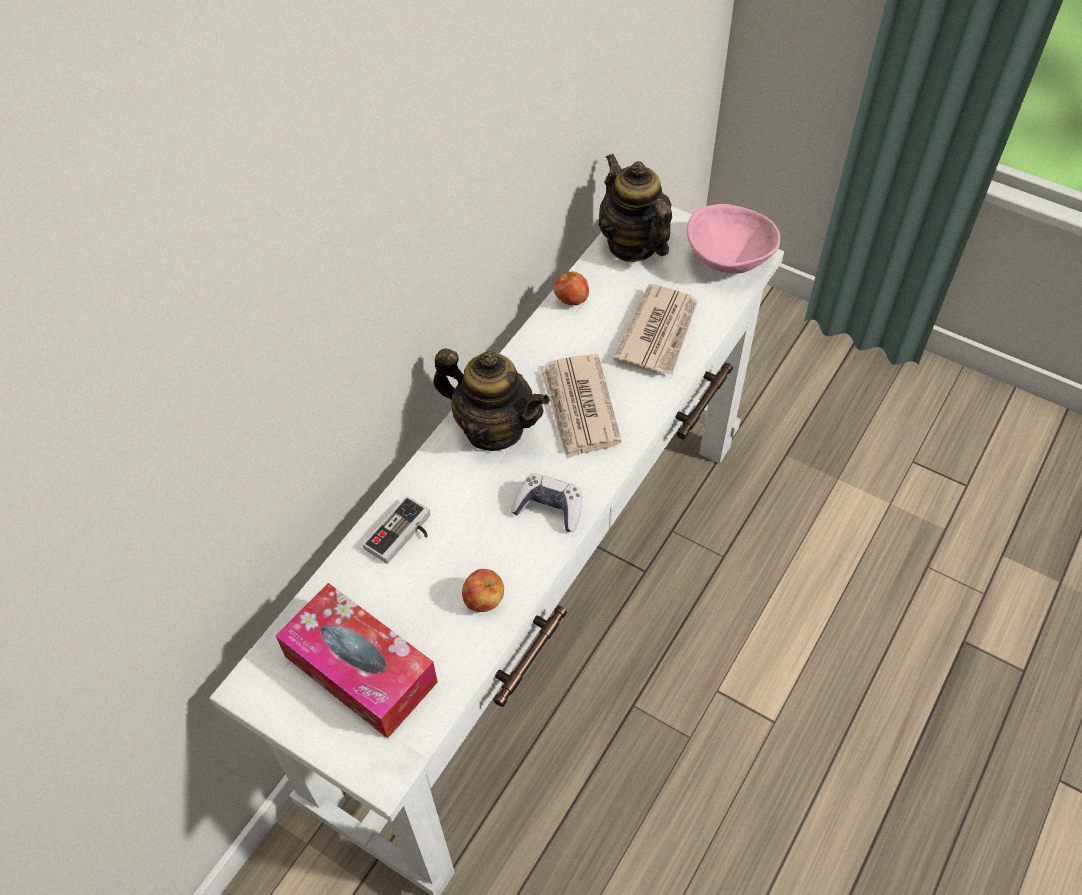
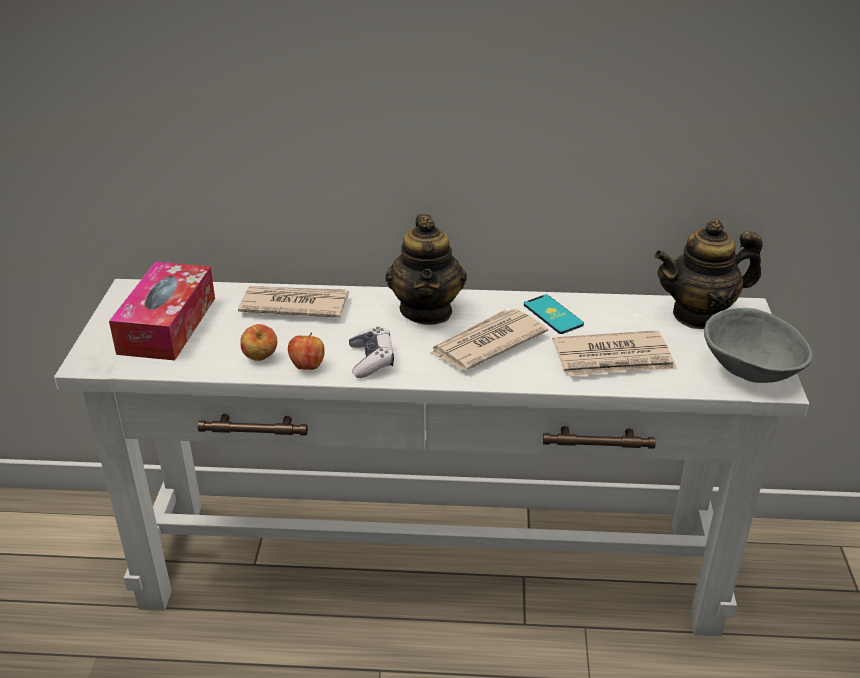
camera: 60 degrees right, 20 degrees down
(403, 536) = (293, 305): game controller -> newspaper
(566, 339) = (553, 315): none -> phone
(571, 300) = (597, 304): apple -> apple (307, 366)
(633, 244) = (699, 315): teapot -> teapot turned 135 degrees counterclockwise
(728, 260) = (751, 371): pink bowl -> grey bowl

